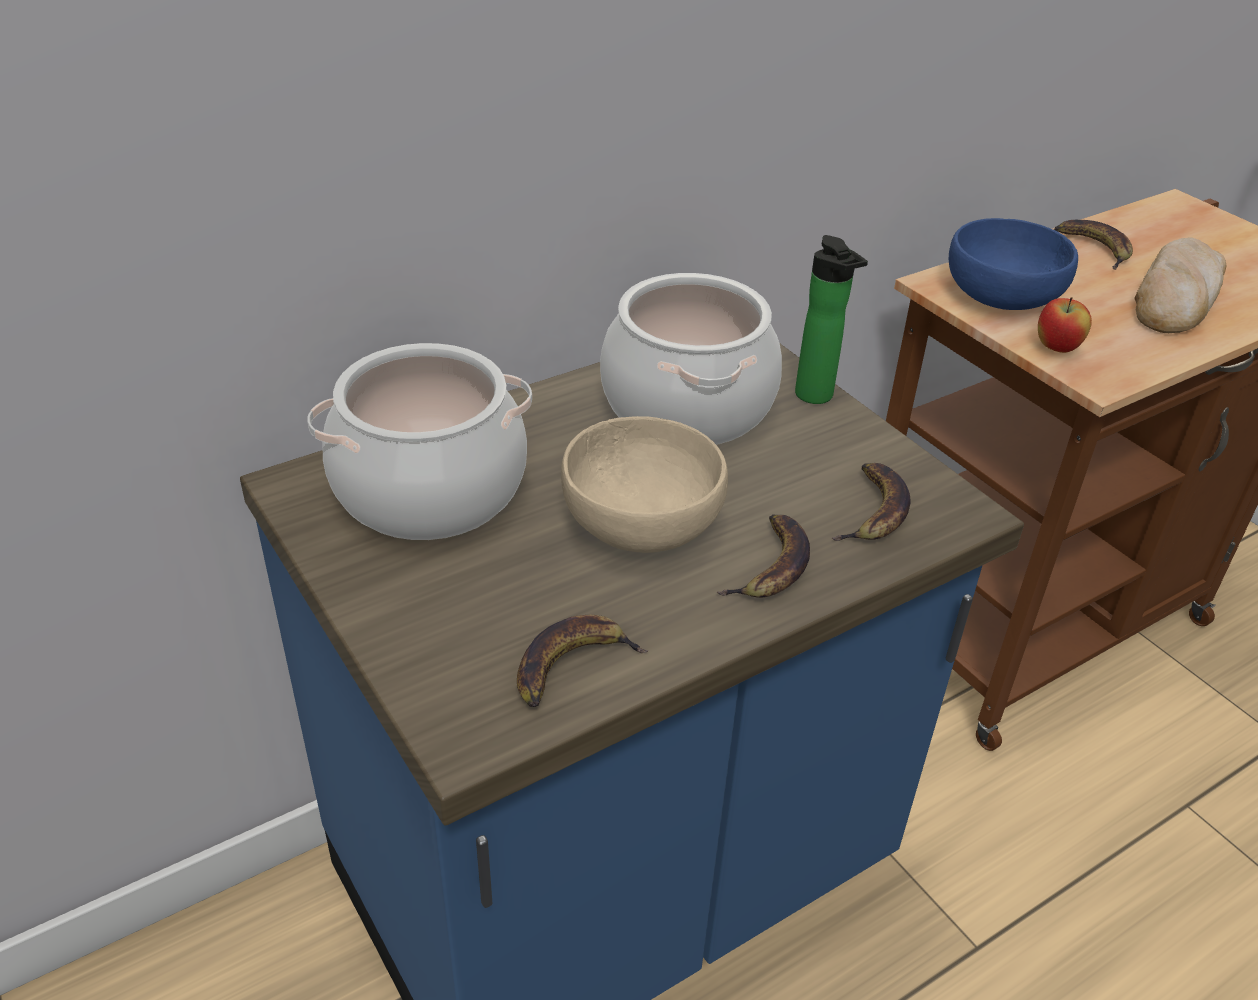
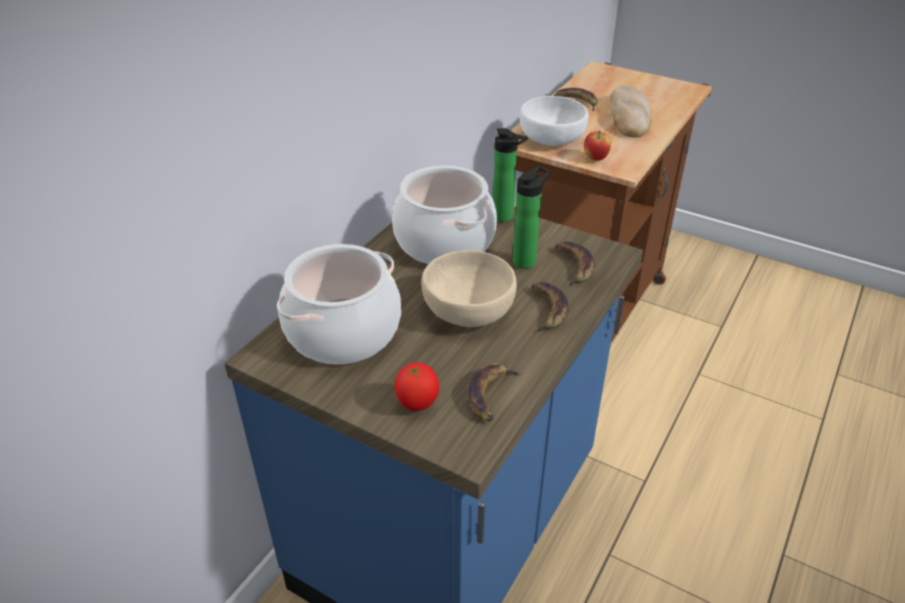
camera: 25 degrees left, 0 degrees up
(447, 637) = (417, 404): none -> tomato
(798, 475) = (526, 260): none -> bottle
(1000, 295) = (550, 138): blue bowl -> white bowl

